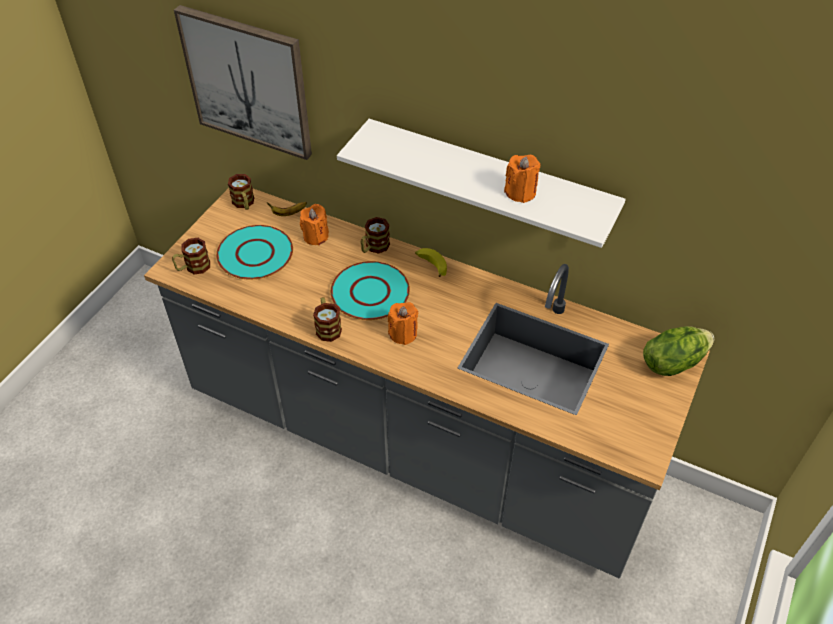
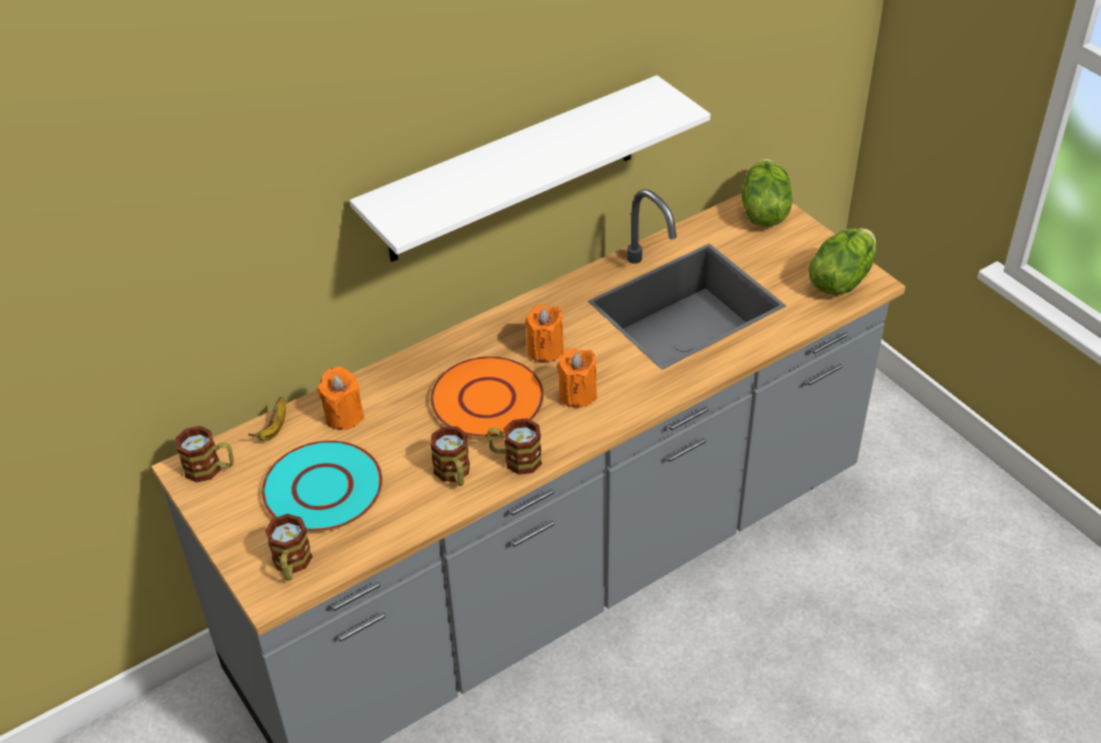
camera: 60 degrees left, 5 degrees down
(248, 82) = (153, 282): picture -> none
(370, 292) = (486, 399): turquoise plate -> orange plate
(374, 247) = (413, 368): mug -> mug (454, 474)
(431, 265) = (486, 330): banana -> none
(520, 192) = (590, 135): orange candle -> orange candle (545, 350)
(632, 439) = (839, 280): none -> lettuce

